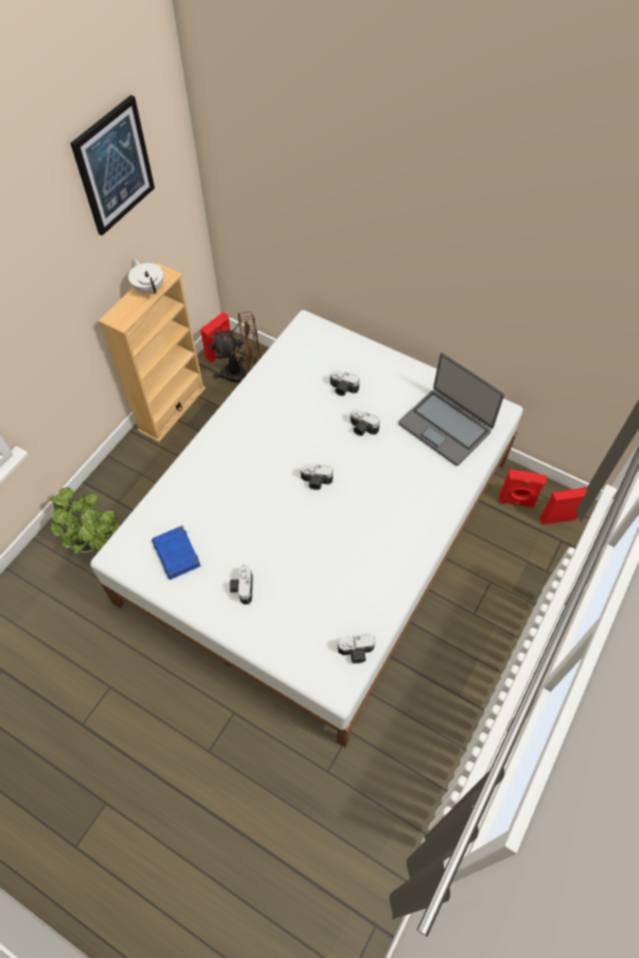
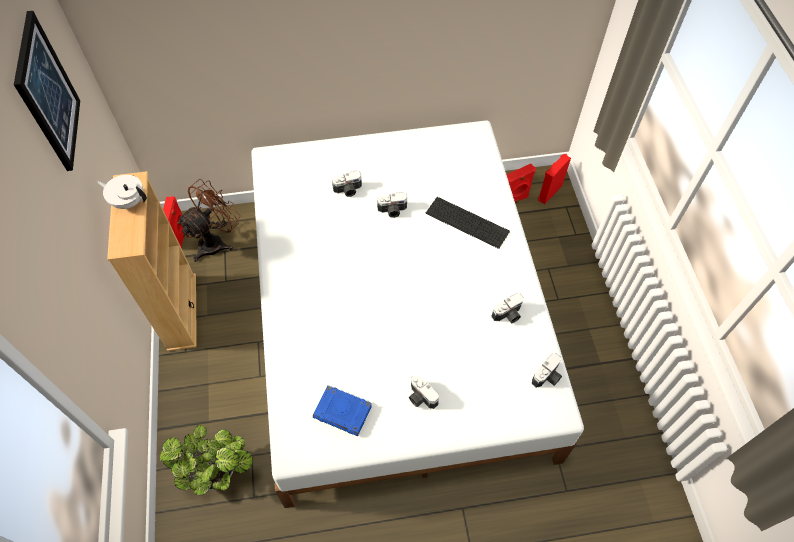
camera: 40 degrees left, 0 degrees up
(316, 482) = (397, 275): camera -> camera (508, 315)
(415, 480) = (467, 222): none -> keyboard
(445, 427) = (451, 169): laptop -> none

